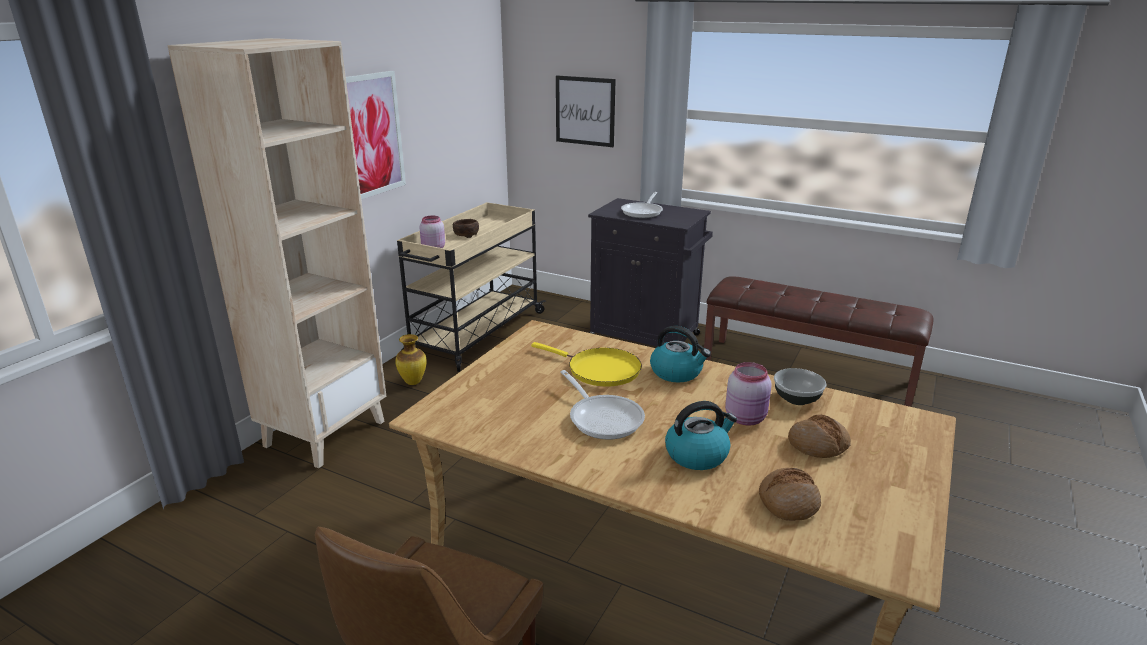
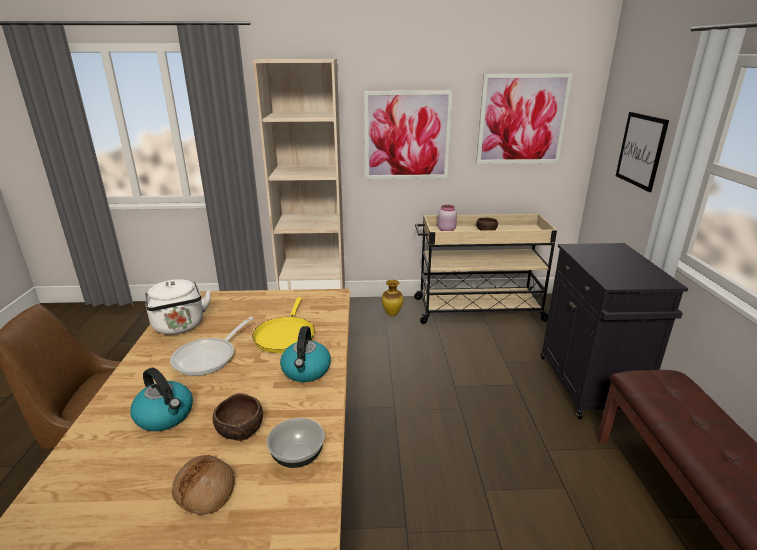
camera: 60 degrees right, 0 degrees up
(453, 97) = (522, 120): none -> picture
(507, 428) = (180, 327): none -> white kettle
(643, 212) = (610, 261): frying pan -> none
(746, 418) = (240, 429): pink jar -> brown bowl
(788, 502) = (94, 488): bread -> none

